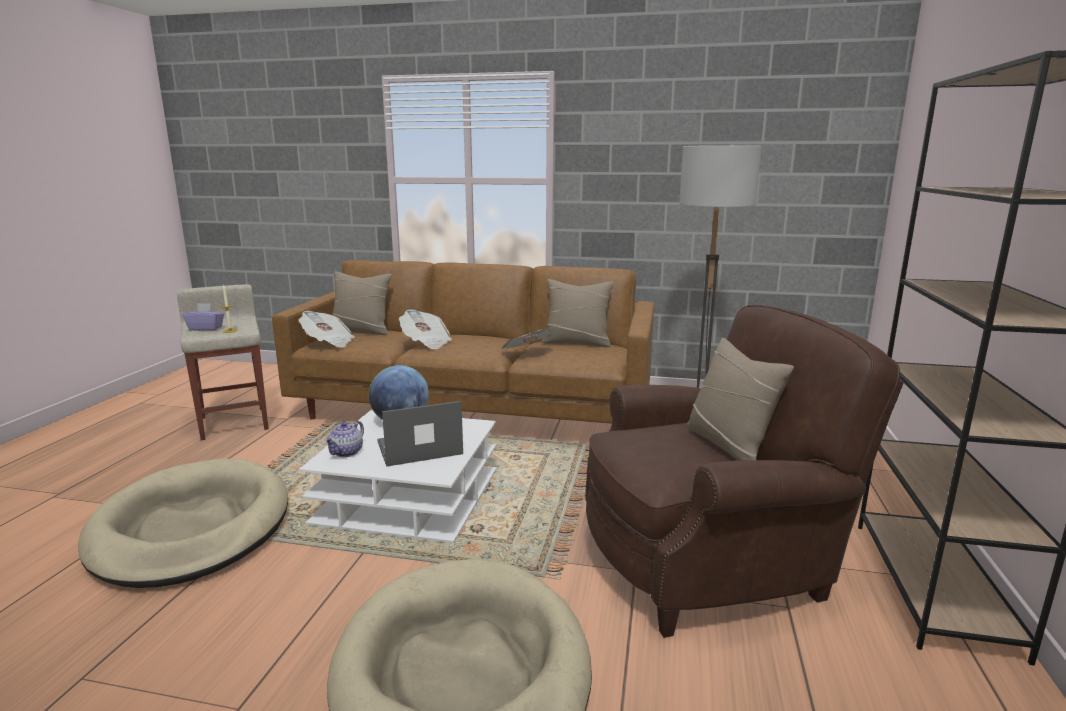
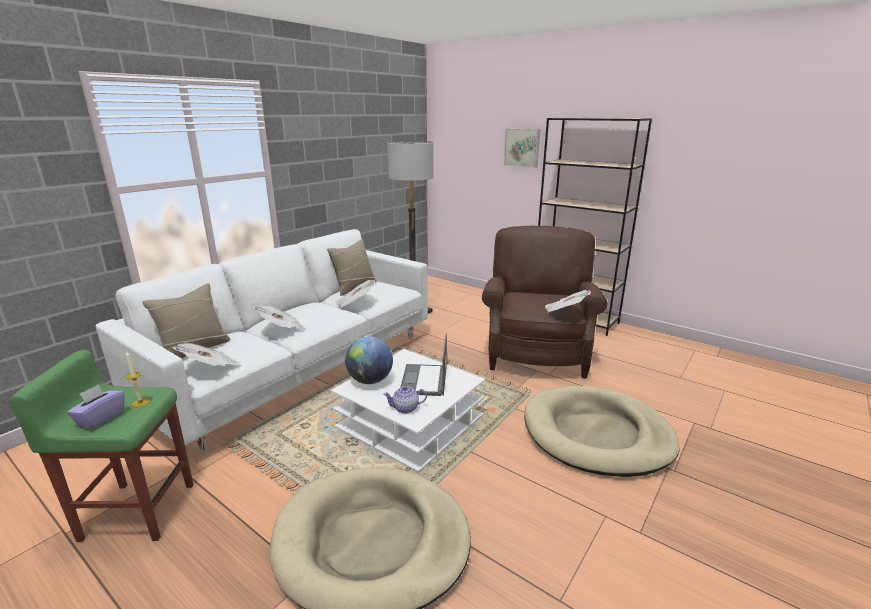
camera: 65 degrees left, 5 degrees up
(234, 422) = (137, 511): beige stool -> green stool
(347, 452) = (406, 408): teapot -> teapot turned 120 degrees clockwise
(474, 411) = (299, 370): brown sofa -> white sofa
(653, 471) = (564, 311): none -> newspaper
(729, 444) = (543, 293): beige pillow -> none
(981, 162) = (522, 147): none -> picture

